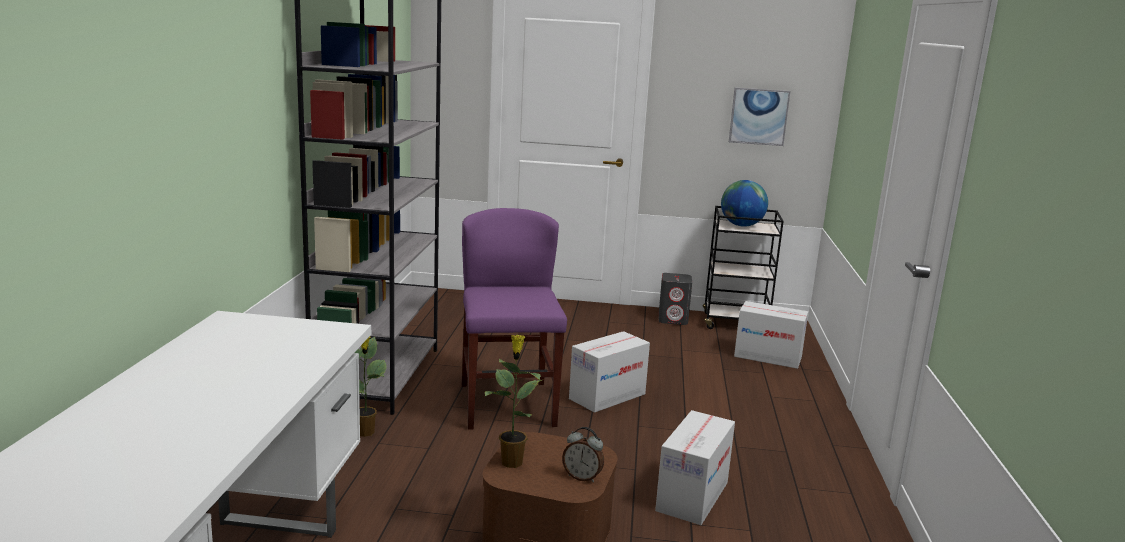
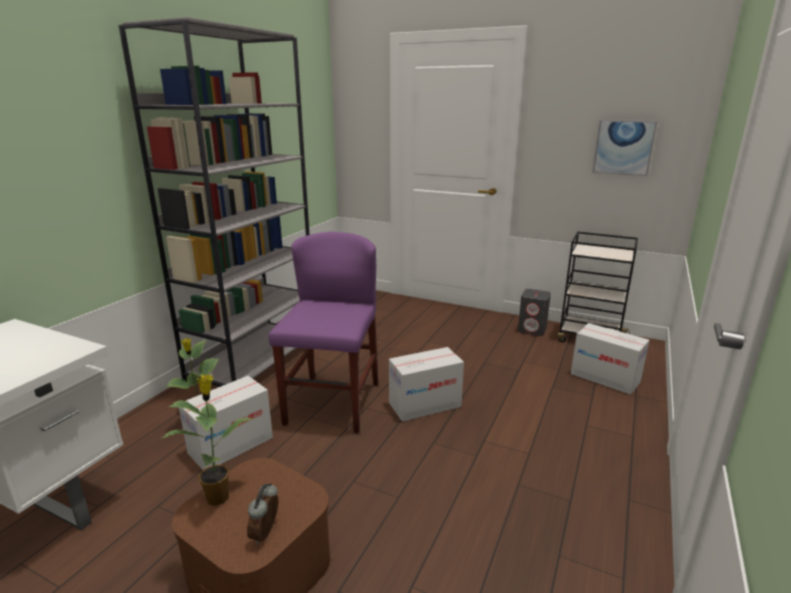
camera: 20 degrees right, 5 degrees up
(582, 477) = (266, 533): alarm clock -> alarm clock turned 60 degrees clockwise
(692, 496) = (435, 546): cardboard box -> cardboard box (231, 445)
(741, 225) = (598, 251): globe -> none

